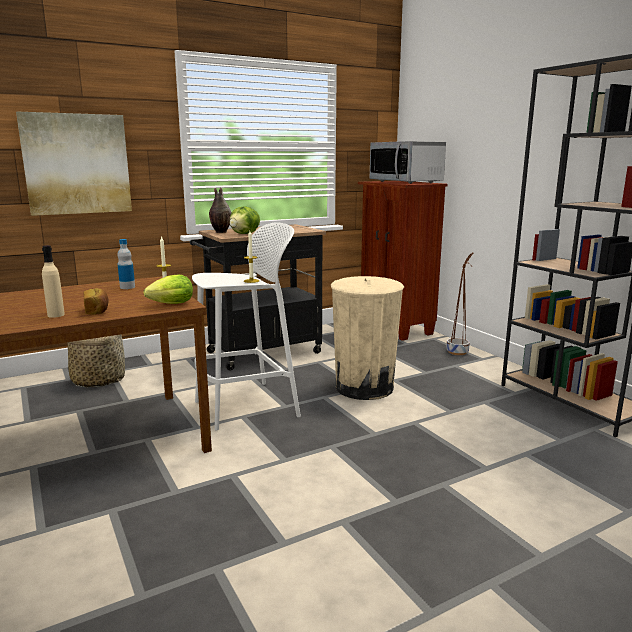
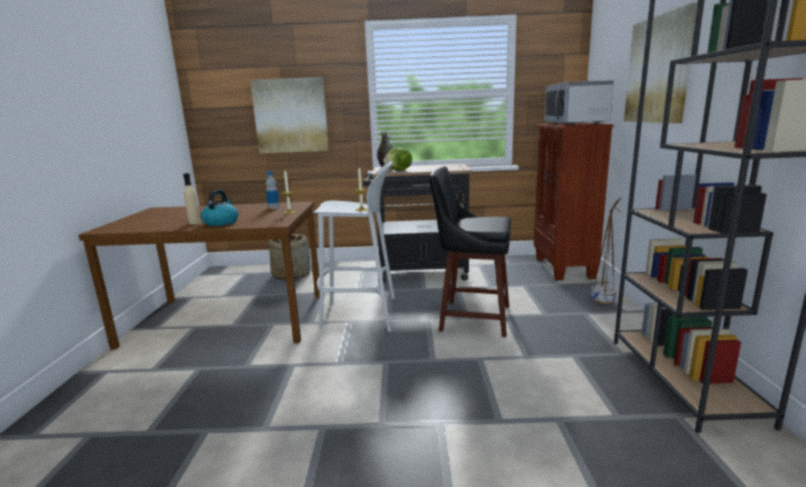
camera: 30 degrees right, 0 degrees up
(97, 310) = (221, 222): bread -> kettle
(169, 304) = (269, 222): lettuce -> none
(364, 387) = (470, 317): beige trash can -> black chair
(499, 136) = (658, 70): none -> picture

